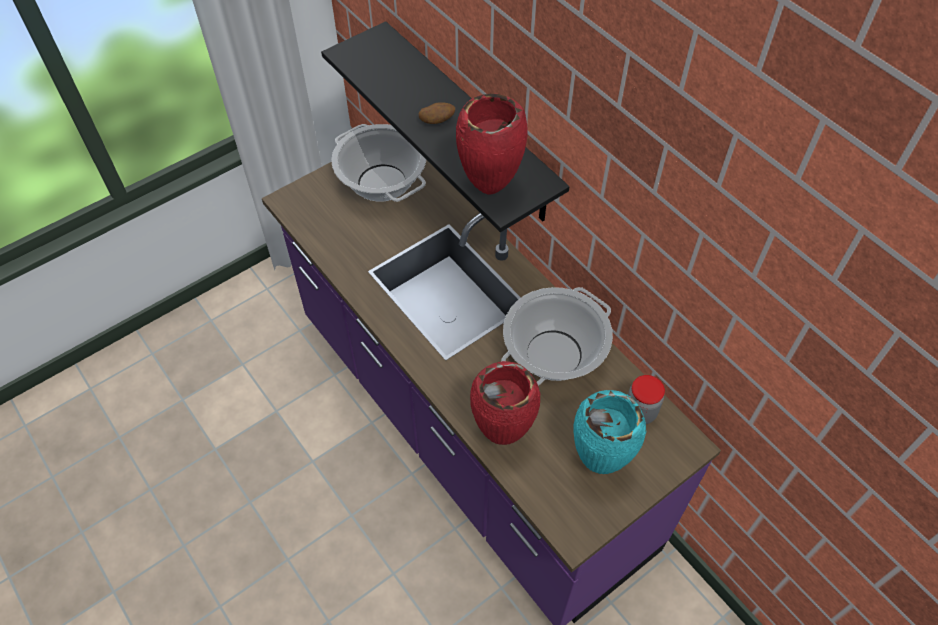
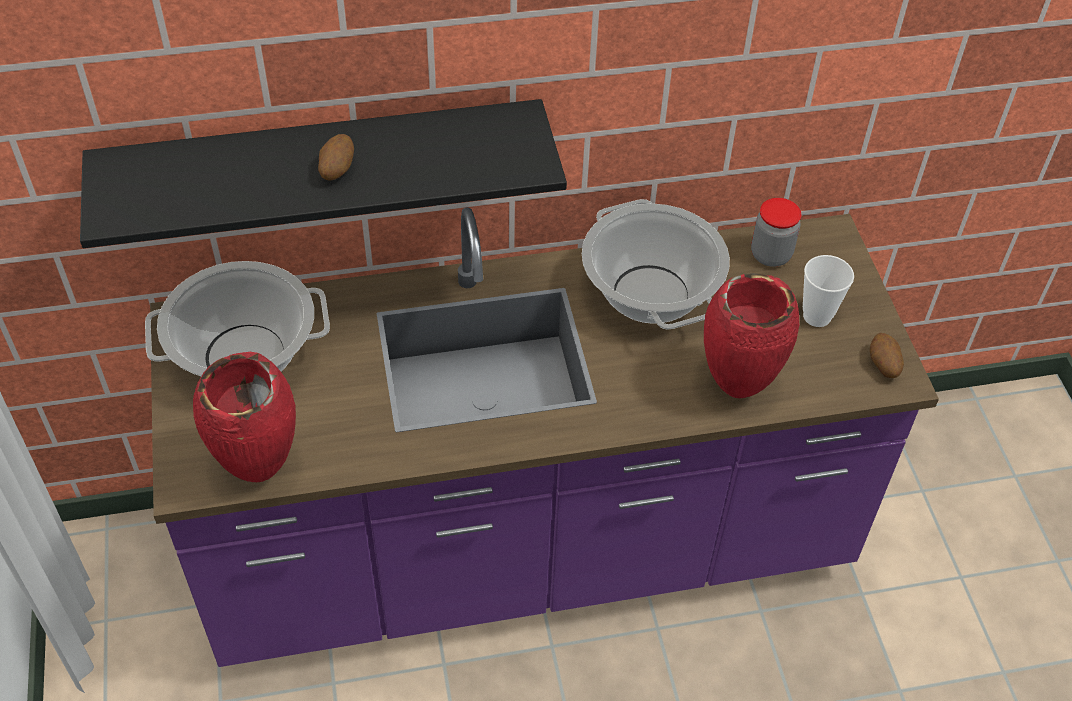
camera: 65 degrees left, 5 degrees down
(489, 189) = (498, 167): red vase -> red vase (261, 473)
(580, 520) = (883, 365): none -> potato
(600, 461) = (817, 316): turquoise vase -> cup

